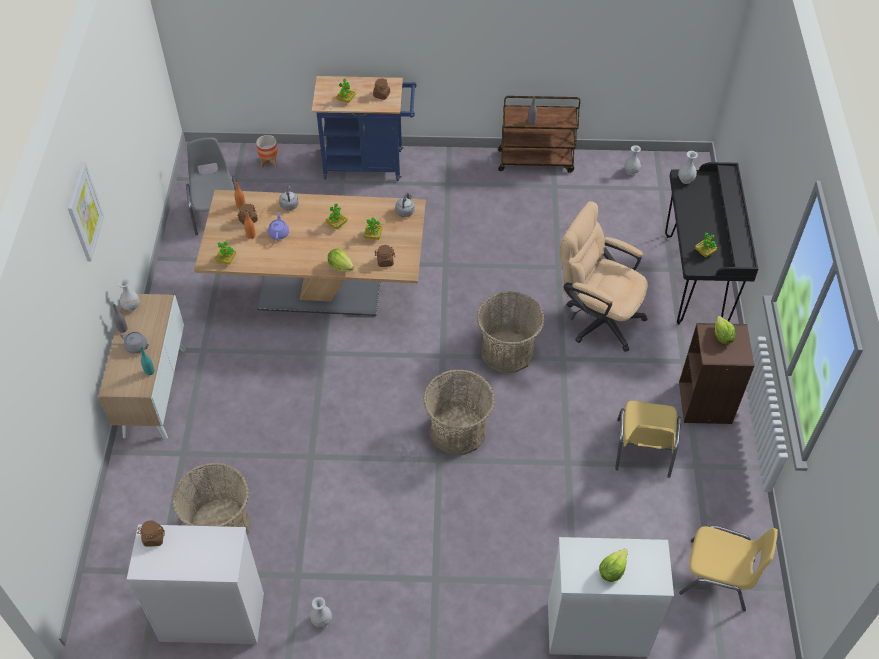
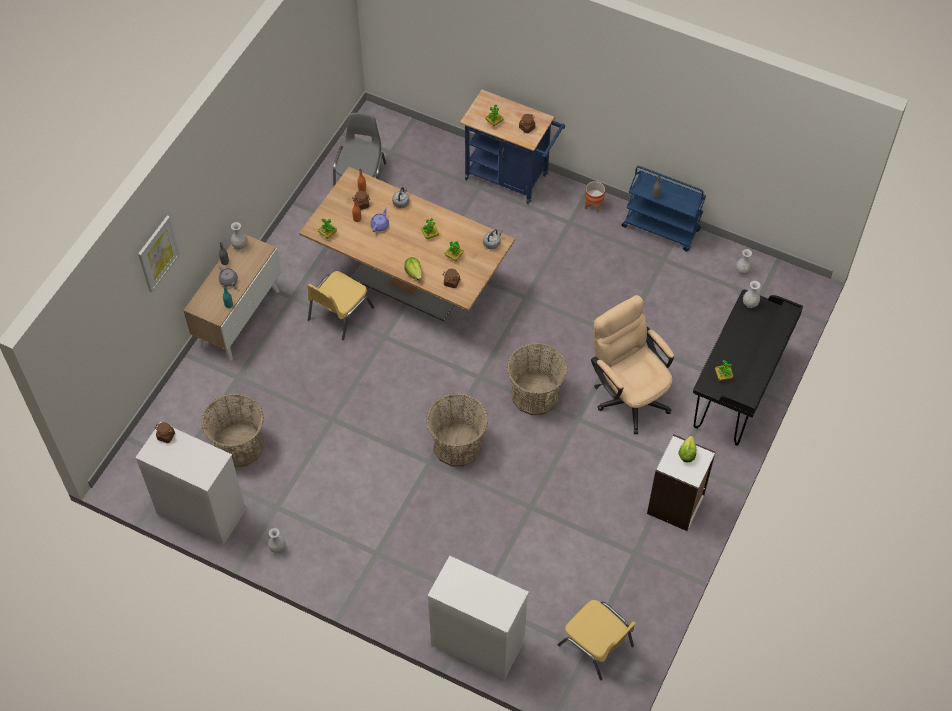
camera: 25 degrees right, 5 degrees up
(84, 212) = (215, 167): picture -> picture (158, 253)
(269, 162) = (427, 145): planter -> planter (593, 205)
(536, 160) = (661, 228): brown cart -> blue cart
(612, 570) = (473, 595): lettuce -> none
(643, 449) = (599, 521): yellow chair -> yellow chair (339, 314)
(706, 403) = (676, 505): brown bookcase -> white bookcase

